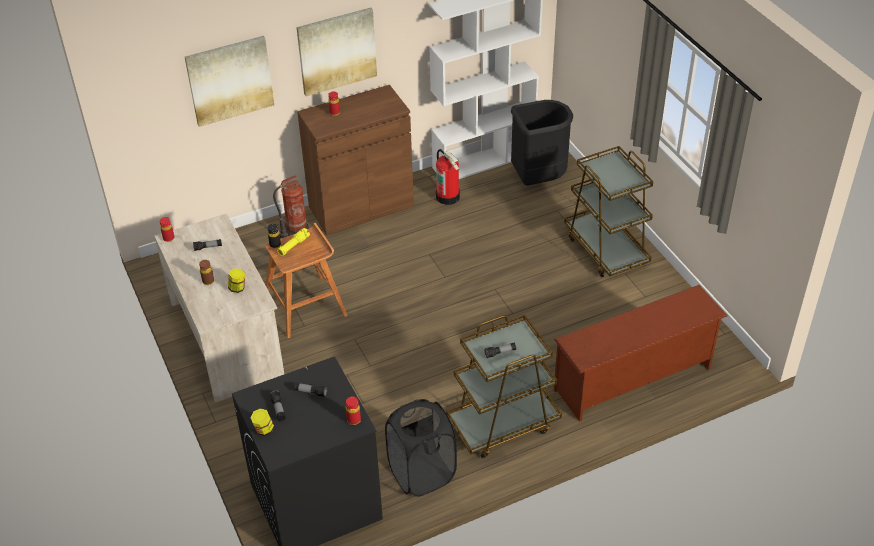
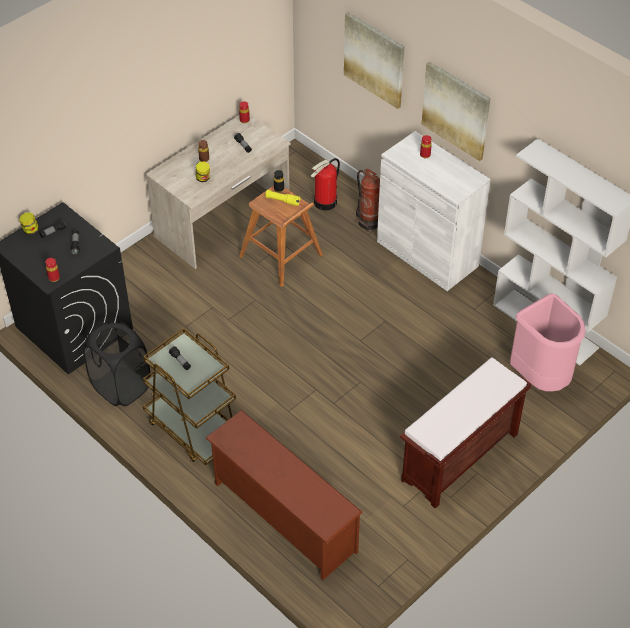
camera: 70 degrees right, 5 degrees up
(361, 206) = (427, 254): brown cabinet -> white cabinet
(448, 197) = (474, 313): fire extinguisher -> fire extinguisher (325, 202)
(538, 179) = (541, 377): black trash can -> pink trash can
(606, 249) = (459, 458): brown cart -> brown bench

